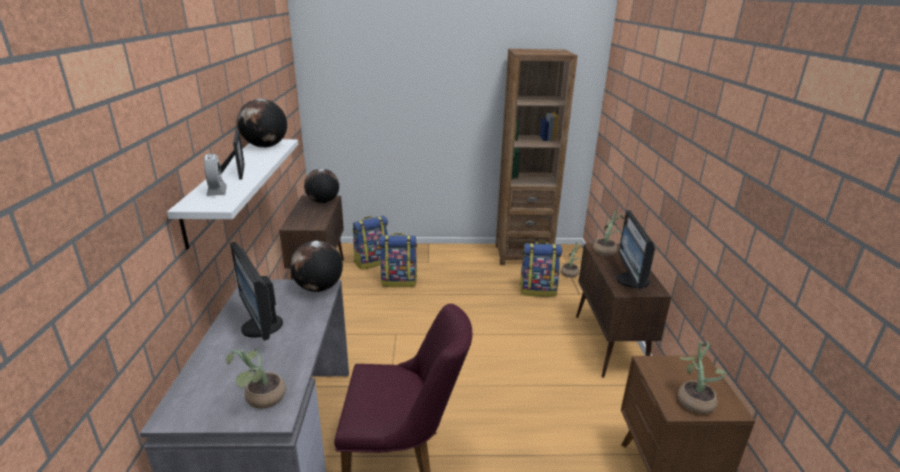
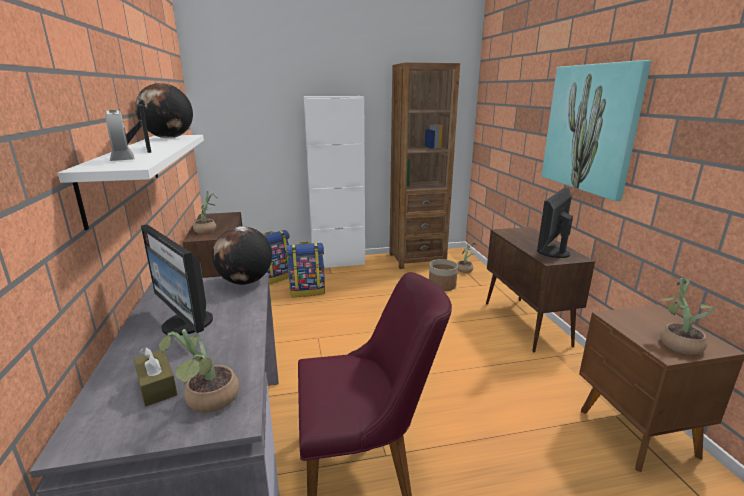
camera: 10 degrees left, 5 degrees down
(229, 380) = (157, 386): none -> brown tissue box
(323, 202) = (223, 217): globe -> none
(439, 250) = (338, 262): none -> white cabinet
(538, 290) = (442, 286): backpack -> planter
(606, 250) = (513, 233): potted plant -> potted plant (207, 229)
(631, 281) = (551, 252): monitor -> monitor turned 45 degrees clockwise
(684, 158) = (590, 128): none -> picture

